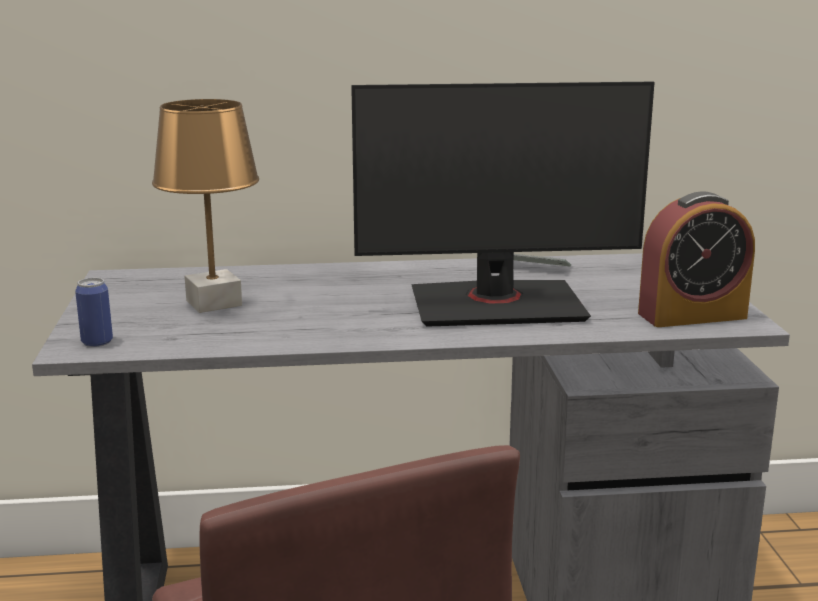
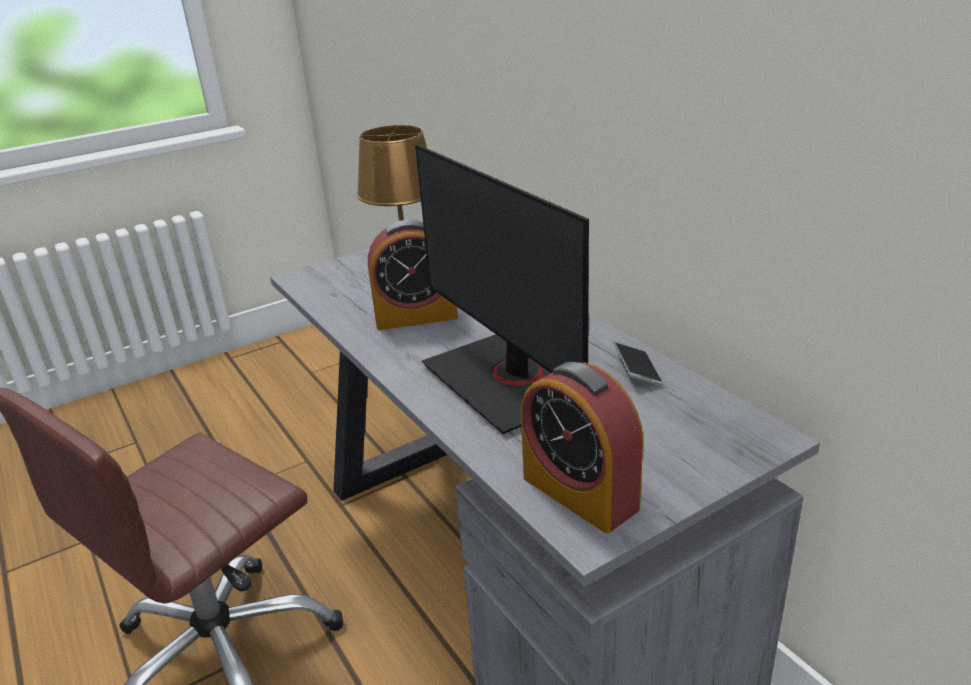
camera: 65 degrees right, 10 degrees up
(97, 342) = (312, 278): can -> none
(307, 313) = (416, 316): none -> alarm clock

